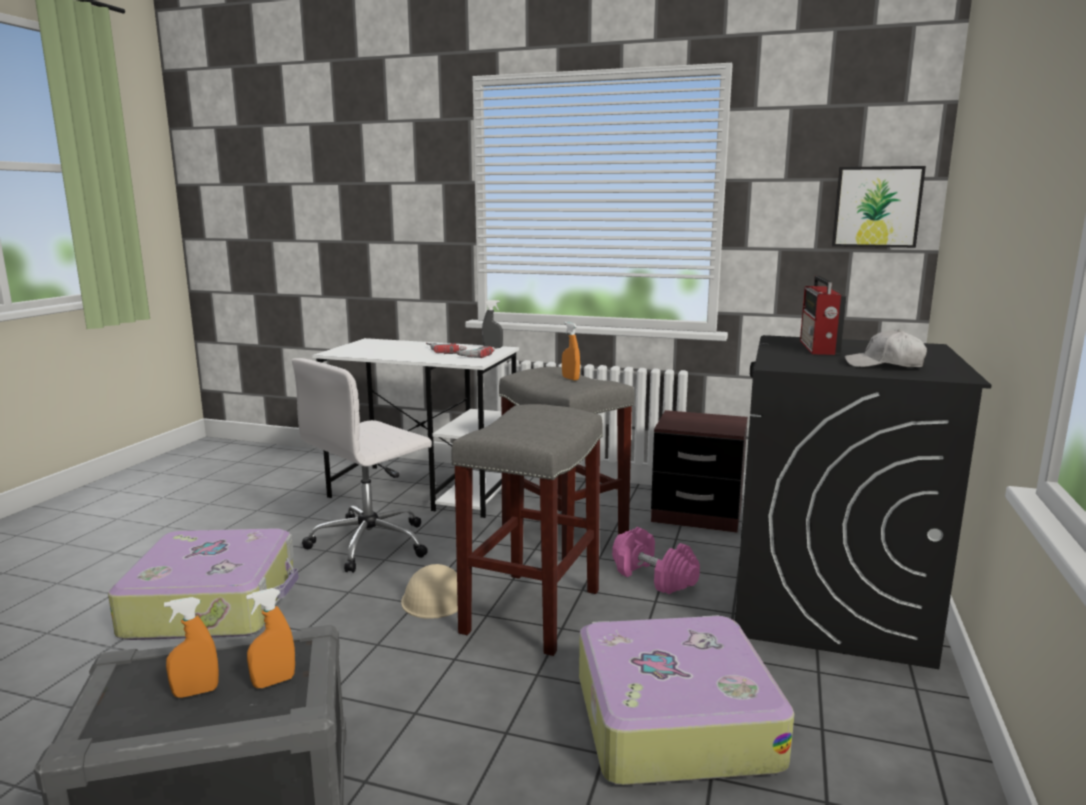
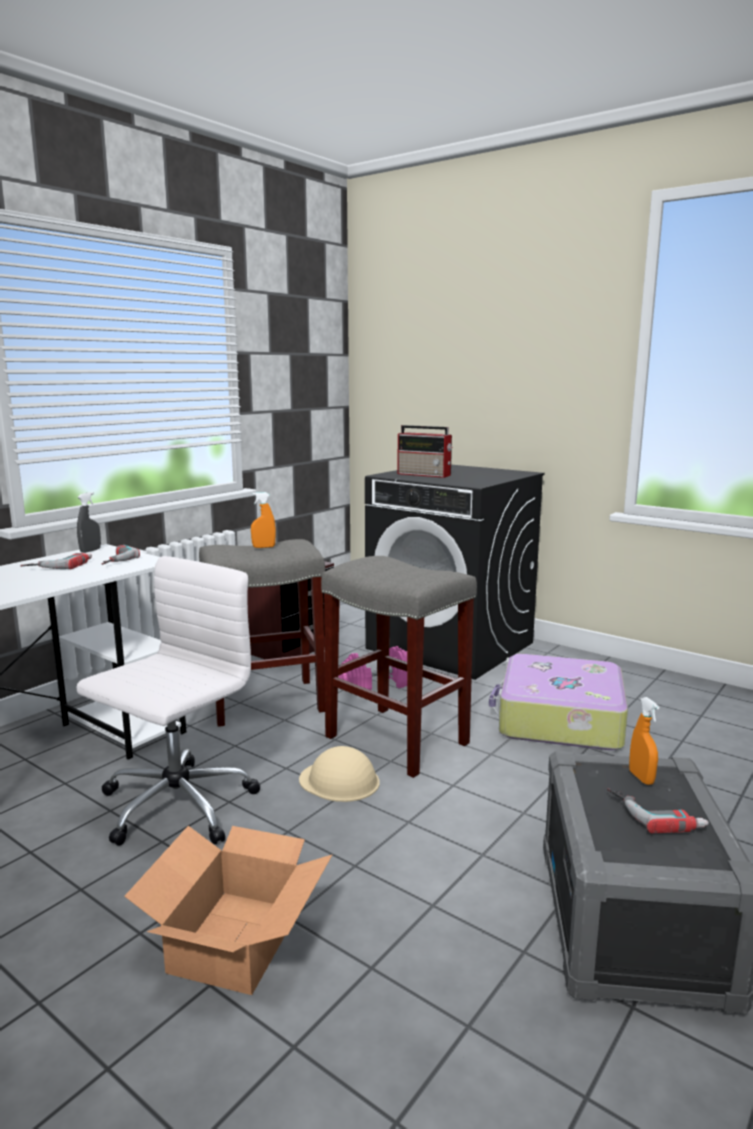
camera: 70 degrees left, 0 degrees up
(196, 692) = (656, 813): orange spray bottle -> power drill
(214, 603) = (234, 941): suitcase -> cardboard box
(372, 543) = (175, 806): white office chair -> white office chair turned 120 degrees counterclockwise
(876, 207) = (321, 375): picture -> none
(884, 365) = (487, 474): white cap -> none

